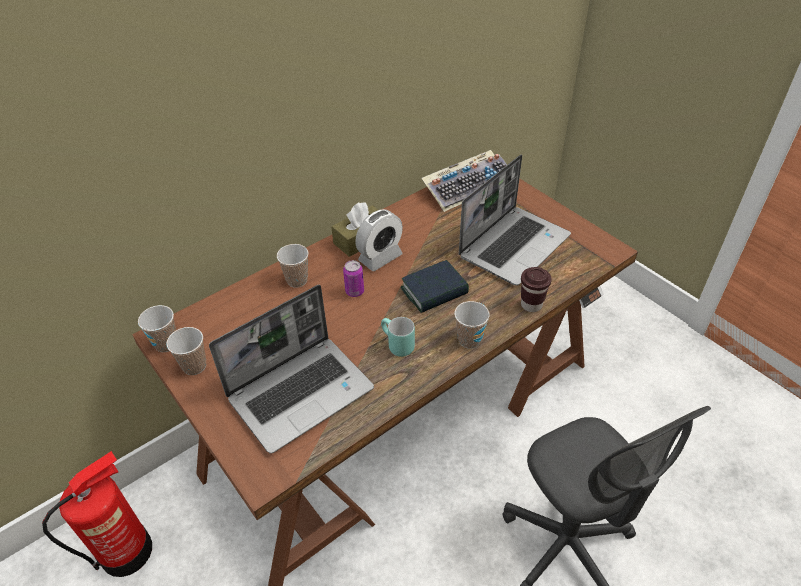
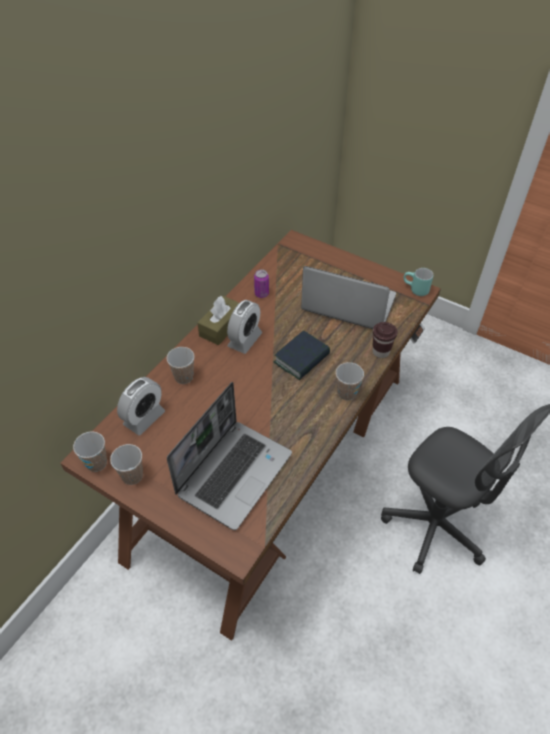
camera: 20 degrees left, 5 degrees up
(127, 551) = (86, 646): fire extinguisher -> none
(236, 311) = (144, 418): none -> alarm clock
(354, 291) = (237, 375): can -> can (261, 294)
(395, 346) = (292, 413): turquoise mug -> turquoise mug (415, 290)
(468, 186) = (288, 259): keyboard -> none
(514, 245) = (347, 304): laptop -> laptop turned 90 degrees counterclockwise

